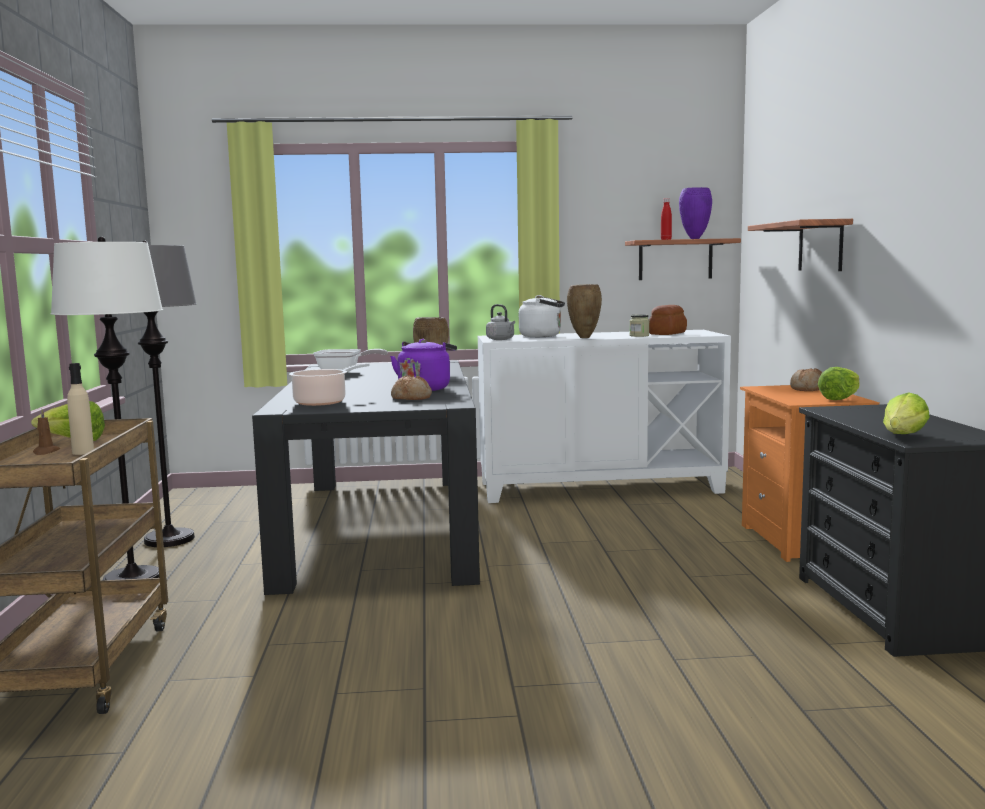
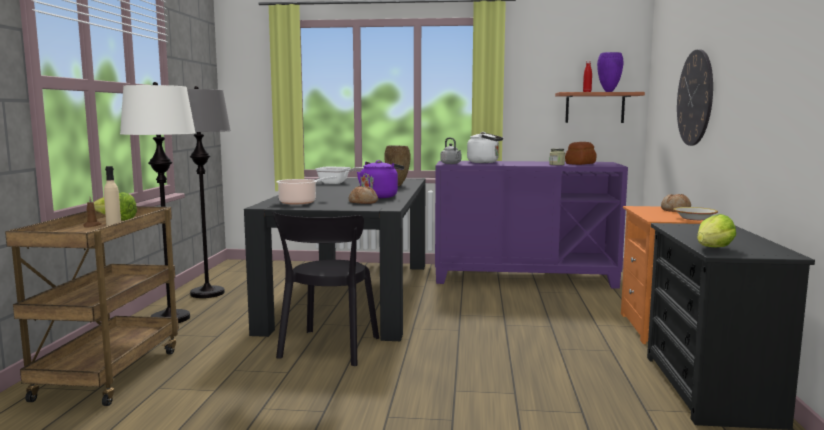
camera: 10 degrees right, 0 degrees up
(386, 604) = (328, 349): none -> black chair
(583, 338) = (513, 164): brown vase -> none
(599, 487) = (524, 278): white cabinet -> purple cabinet
(820, 246) = (695, 98): shelf -> wall clock
(840, 398) = (694, 218): lettuce -> bowl

